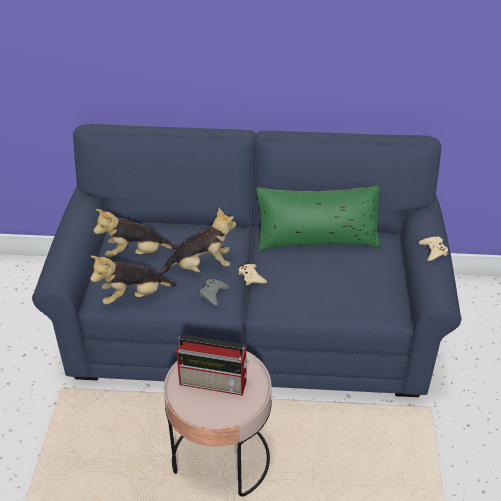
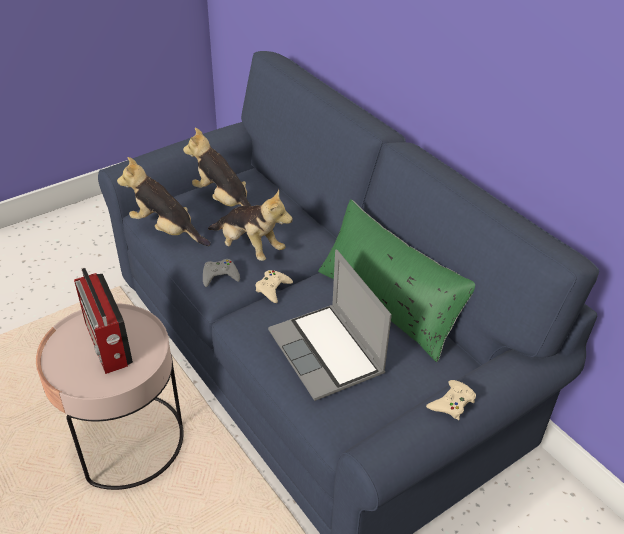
camera: 50 degrees right, 0 degrees up
(332, 283) = (328, 353): none -> laptop

